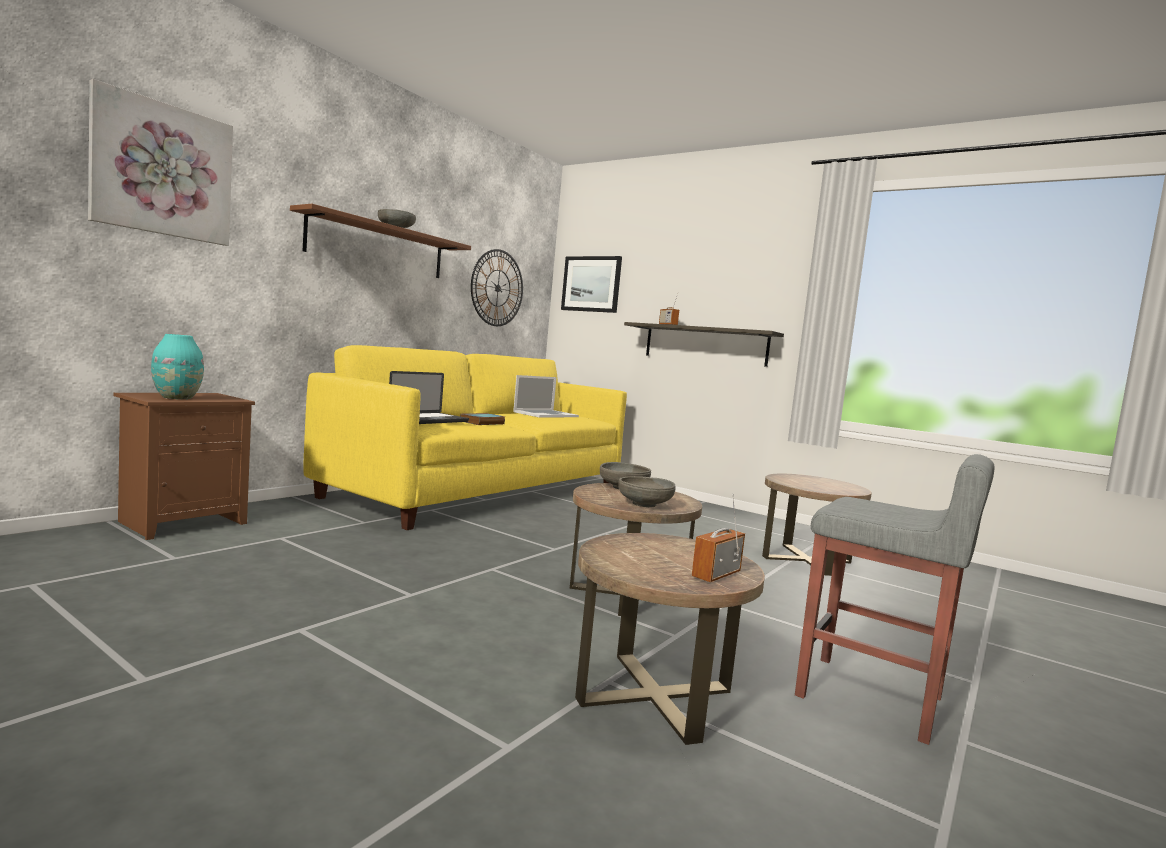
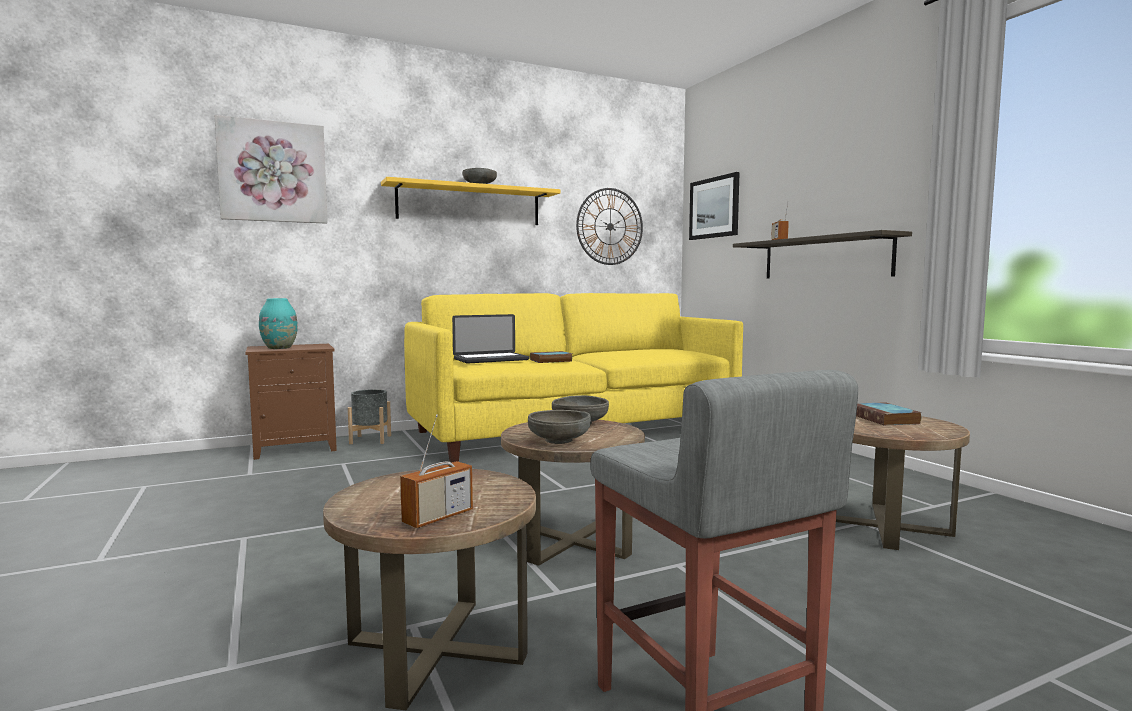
camera: 30 degrees right, 0 degrees up
(269, 509) = (370, 440): none -> grey planter
(378, 247) = (469, 205): brown shelf -> yellow shelf
(545, 414) = (645, 350): laptop -> none
(716, 575) = (438, 517): radio -> radio turned 150 degrees clockwise
(808, 480) = (885, 419): none -> book

